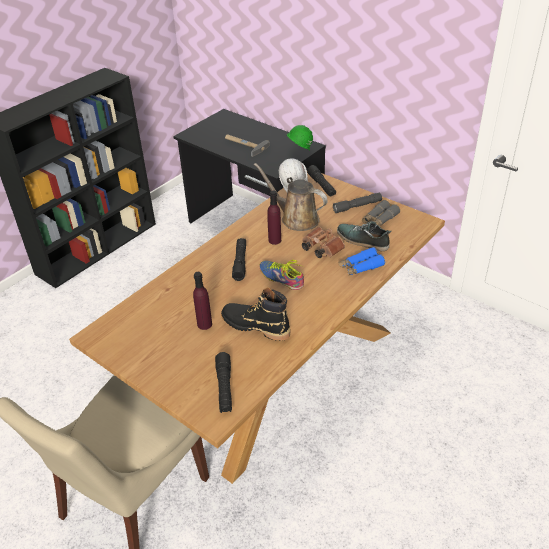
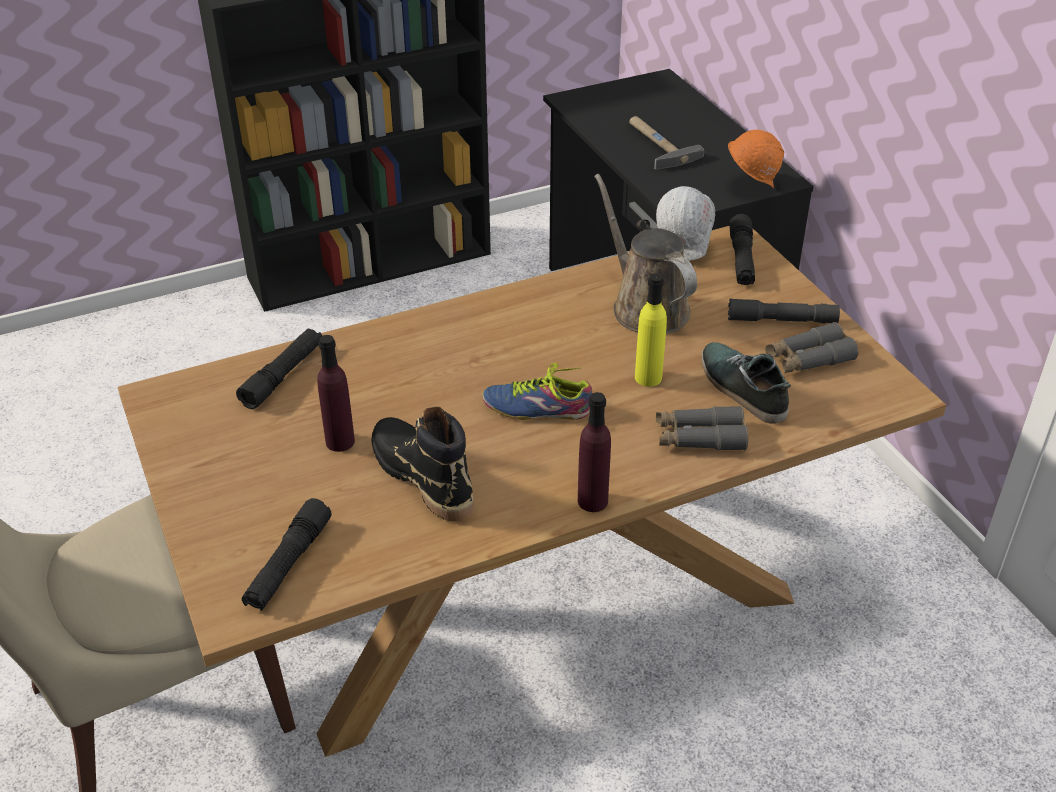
camera: 25 degrees right, 0 degrees up
(240, 262) = (483, 354): black flashlight -> black flashlight (283, 375)
(274, 240) = (575, 334): purple bottle -> purple bottle (592, 501)
(282, 277) = (537, 405): shoe -> shoe turned 60 degrees counterclockwise
(299, 152) = (750, 185): green hard hat -> orange hard hat
(320, 249) = (648, 378): brown binoculars -> yellow bottle
(360, 267) = (699, 437): blue binoculars -> grey binoculars

